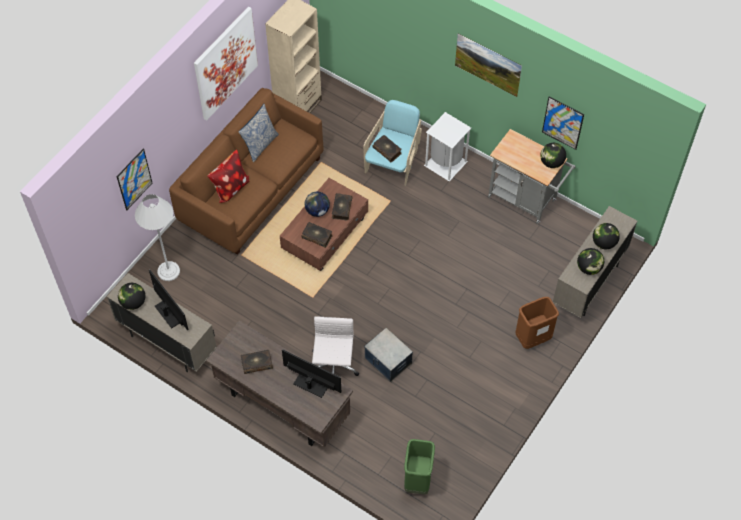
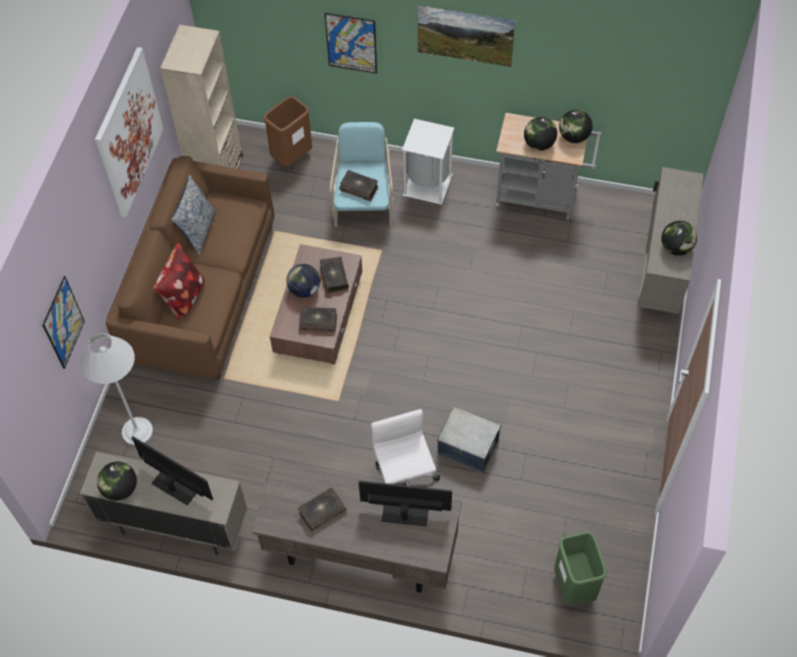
camera: 20 degrees left, 0 degrees up
(532, 338) = (628, 359): brown trash can -> brown trash can (292, 157)
(562, 123) = (579, 81): picture -> picture (351, 43)
(604, 243) = (678, 212): globe -> globe (539, 144)

